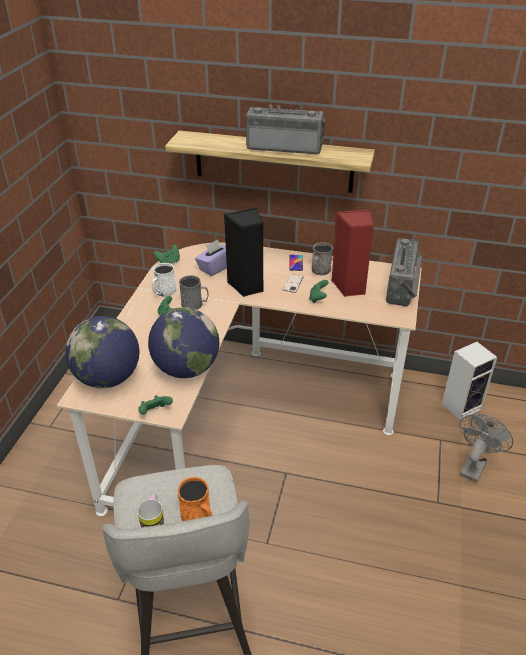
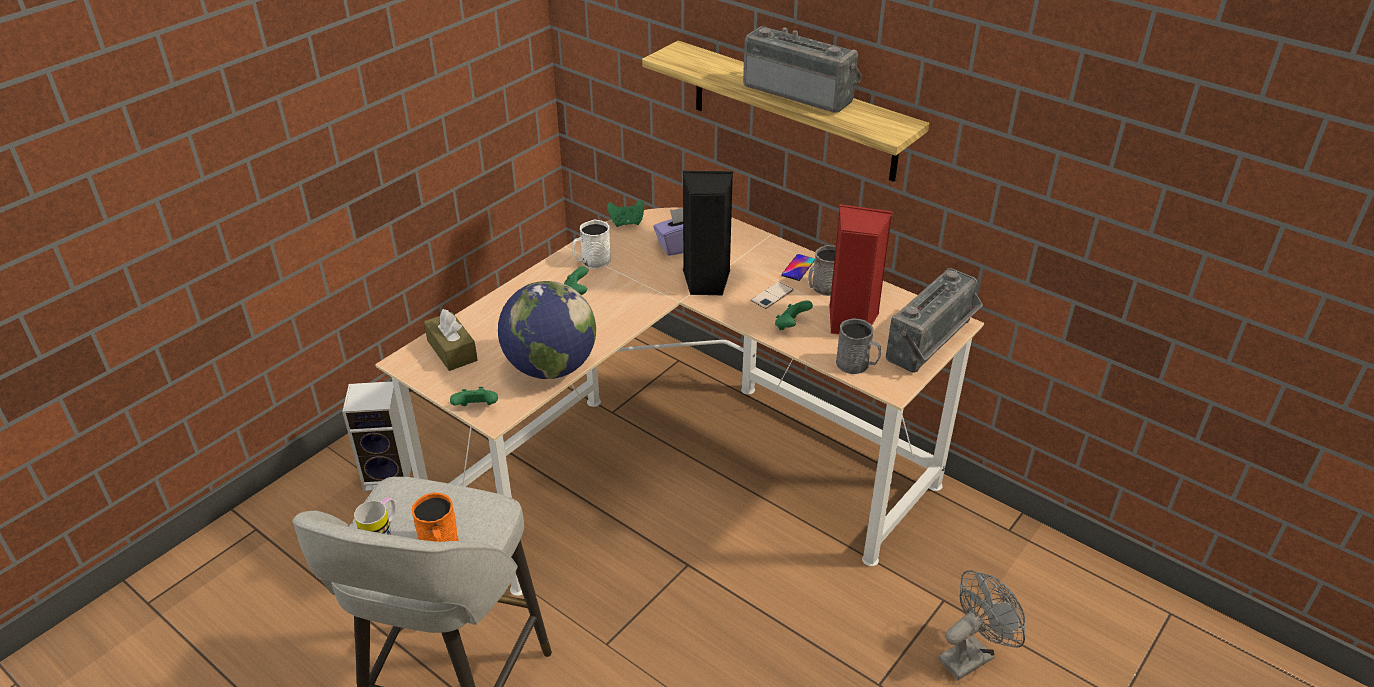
camera: 25 degrees right, 0 degrees up
(108, 378) = (452, 350): globe -> brown tissue box
(195, 304) = (620, 288): grey mug -> grey mug (857, 365)
(462, 405) = (1012, 563): speaker -> speaker (390, 474)

